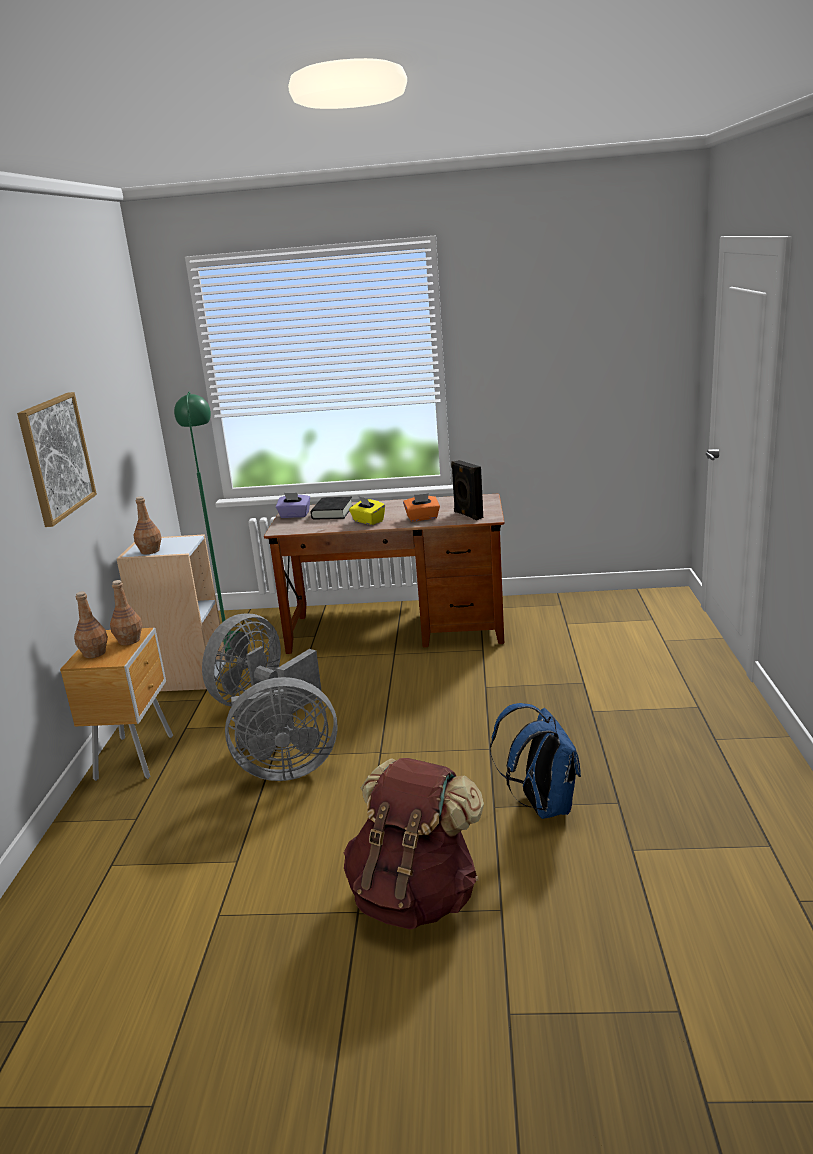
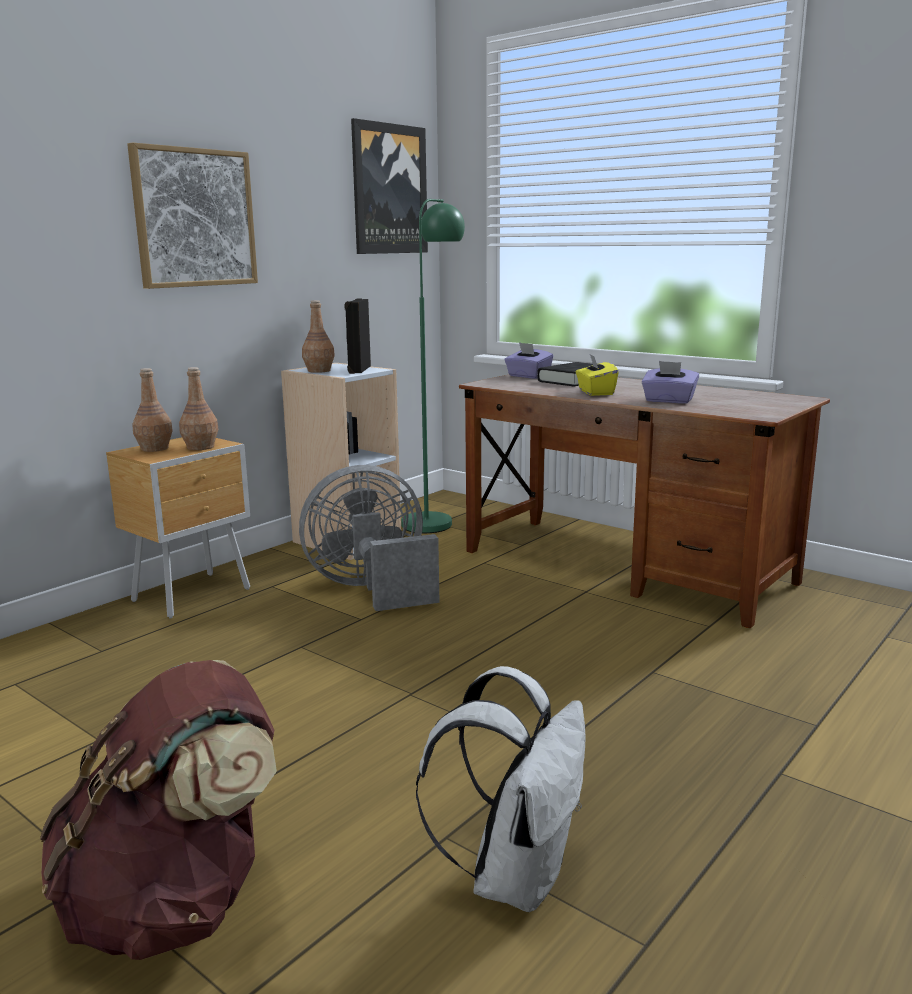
camera: 35 degrees right, 5 degrees down
(133, 386) = (389, 189): none -> picture
(284, 769) = (290, 664): grey fan -> none
(422, 518) = (668, 401): orange tissue box -> purple tissue box
(467, 515) = (735, 408): black speaker -> black speaker (358, 370)
(542, 805) = (515, 875): blue backpack -> white backpack

